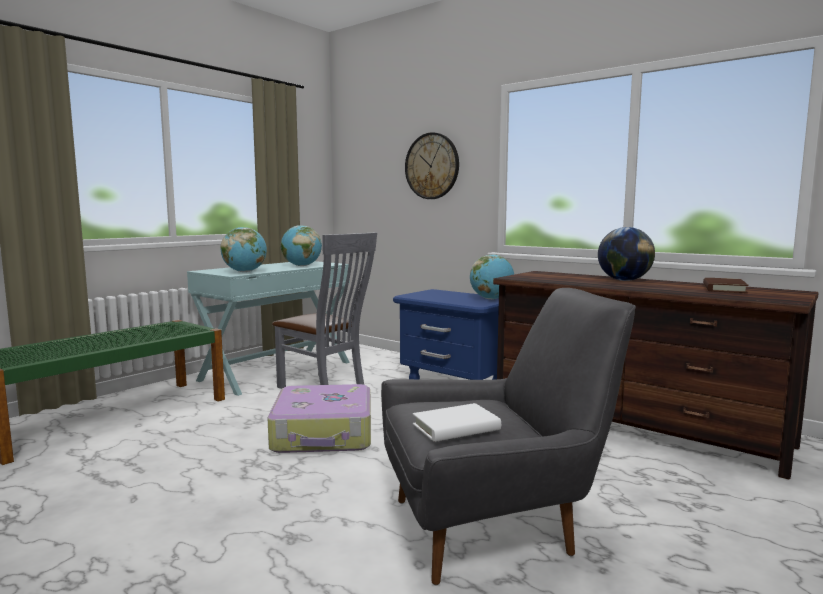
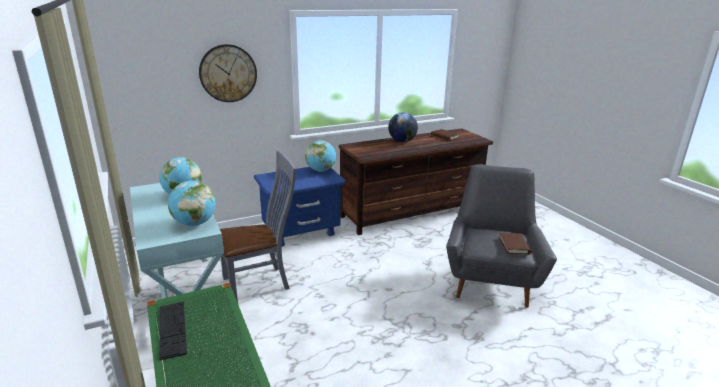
camera: 65 degrees left, 15 degrees up
(137, 329) = (172, 329): none -> keyboard
(324, 434) = (352, 302): suitcase -> none
(456, 427) = (514, 245): white book -> brown book

